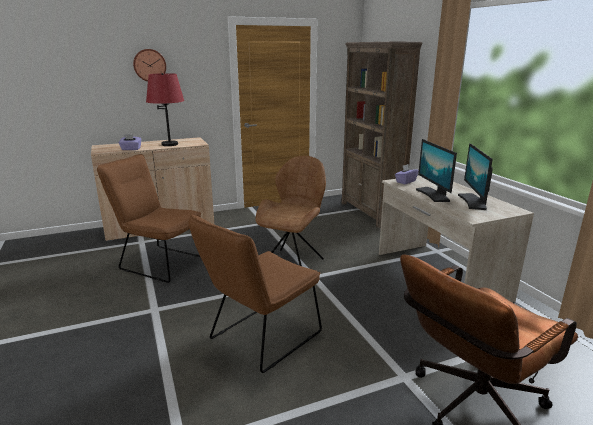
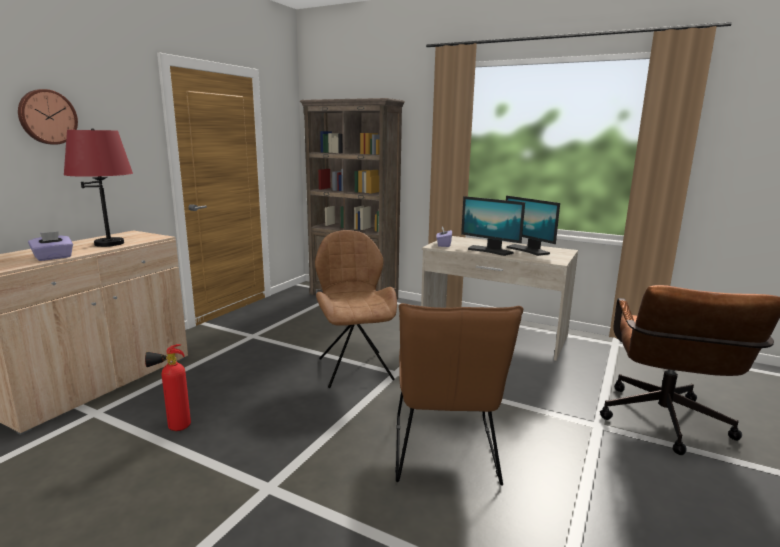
camera: 40 degrees left, 5 degrees down
(159, 262) = (174, 428): brown chair -> fire extinguisher

